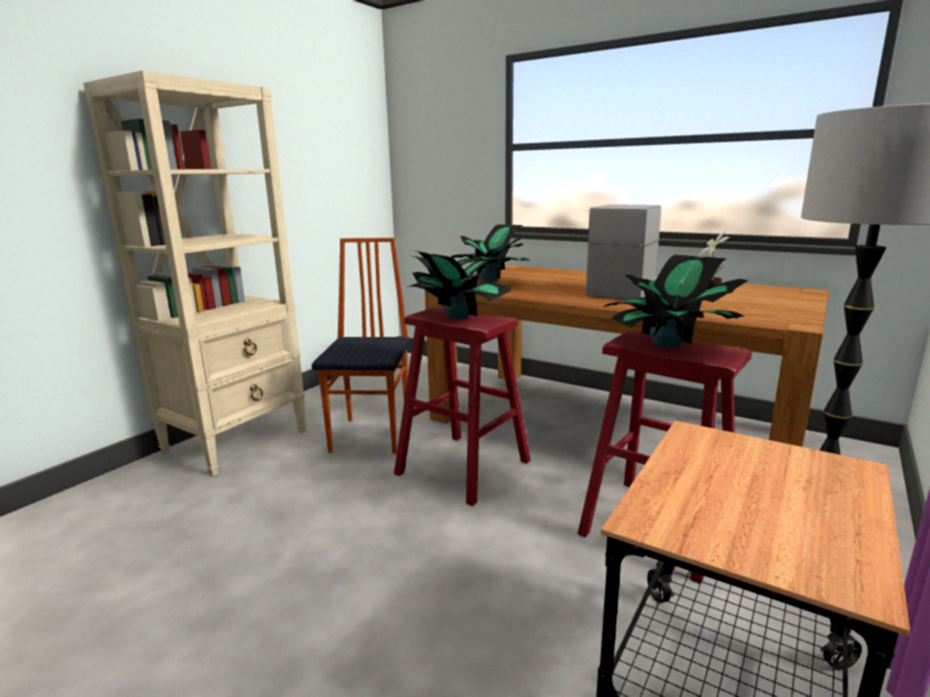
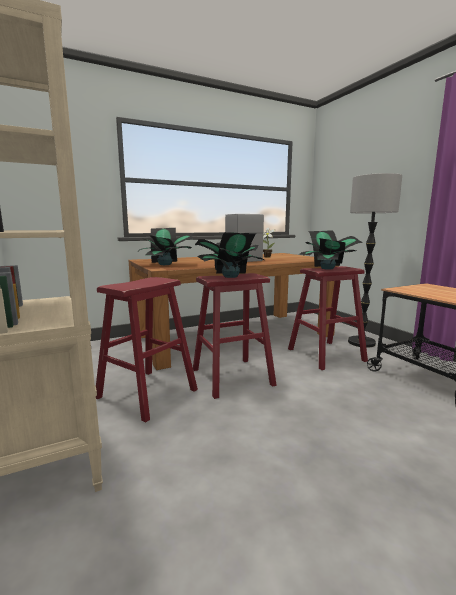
camera: 60 degrees left, 5 degrees down
(372, 435) = (147, 393): chair -> red stool

